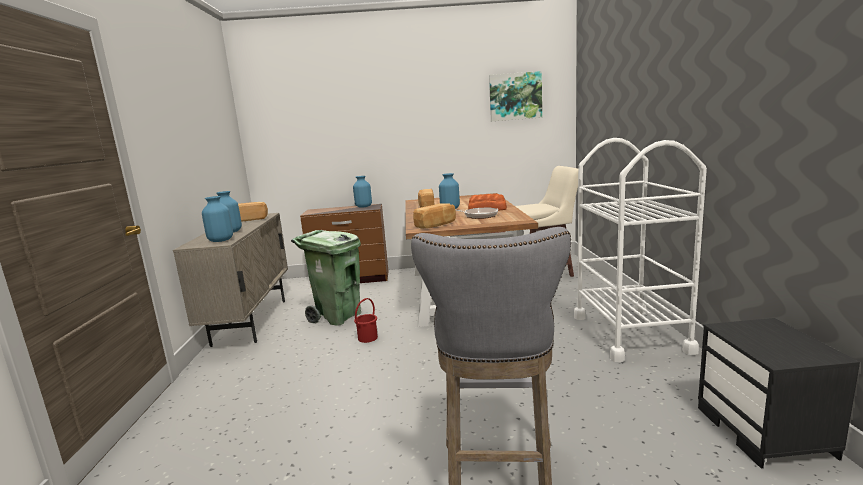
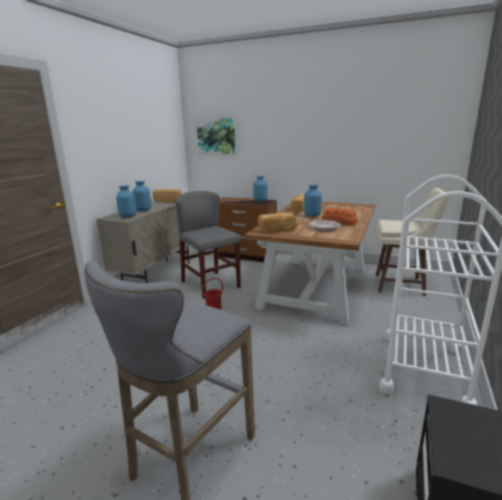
camera: 25 degrees right, 5 degrees up
(338, 316) = (210, 284): green trash can -> grey chair
(515, 96) = (408, 115): picture -> picture (216, 136)

